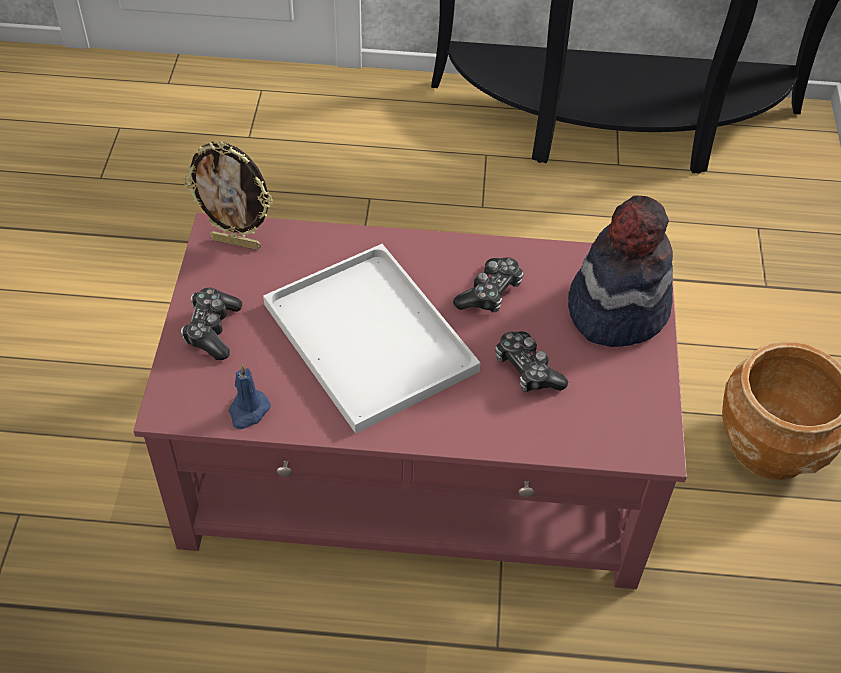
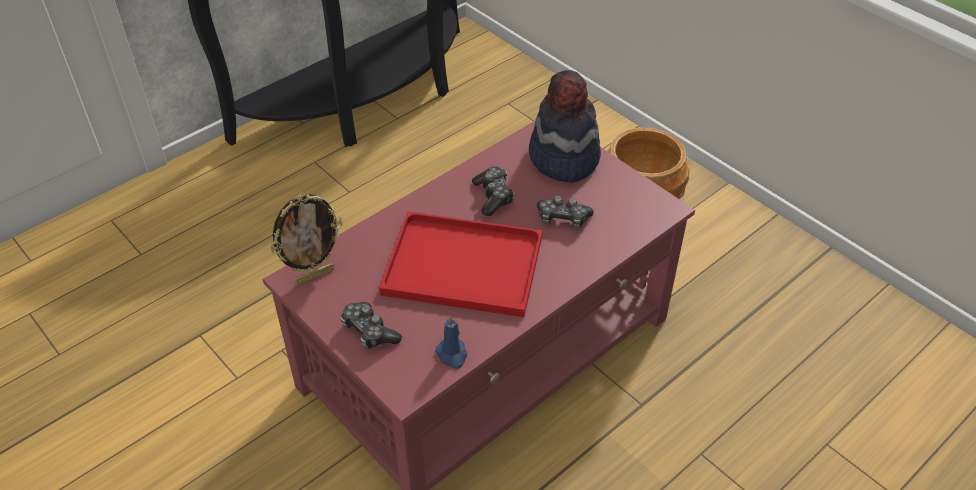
camera: 45 degrees left, 5 degrees down
(365, 335) = (459, 266): white tray -> red tray

